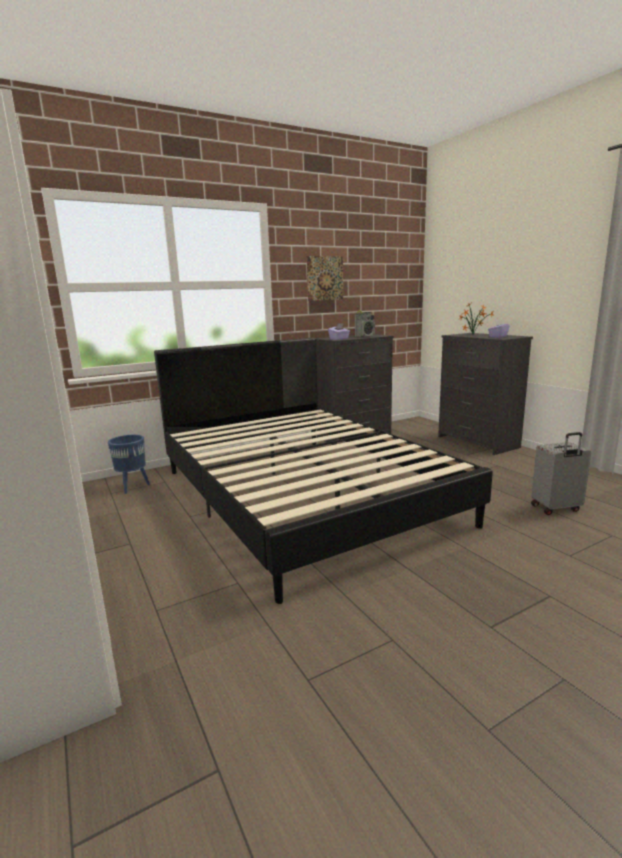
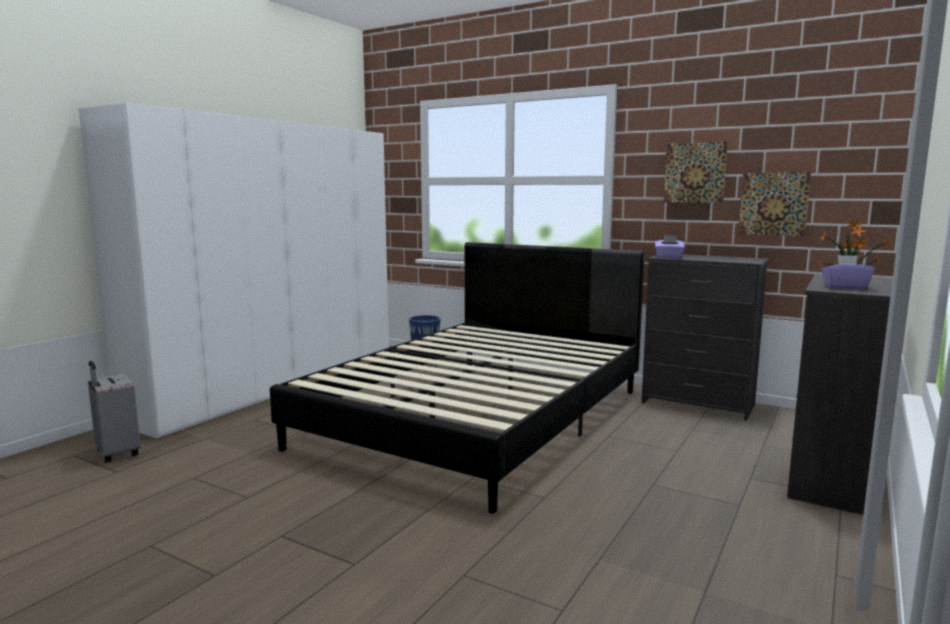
camera: 60 degrees right, 5 degrees down
(365, 336) = (724, 259): radio -> none
(368, 299) = (773, 204): none -> picture
(556, 508) = (614, 561): grey suitcase -> grey suitcase (116, 454)

